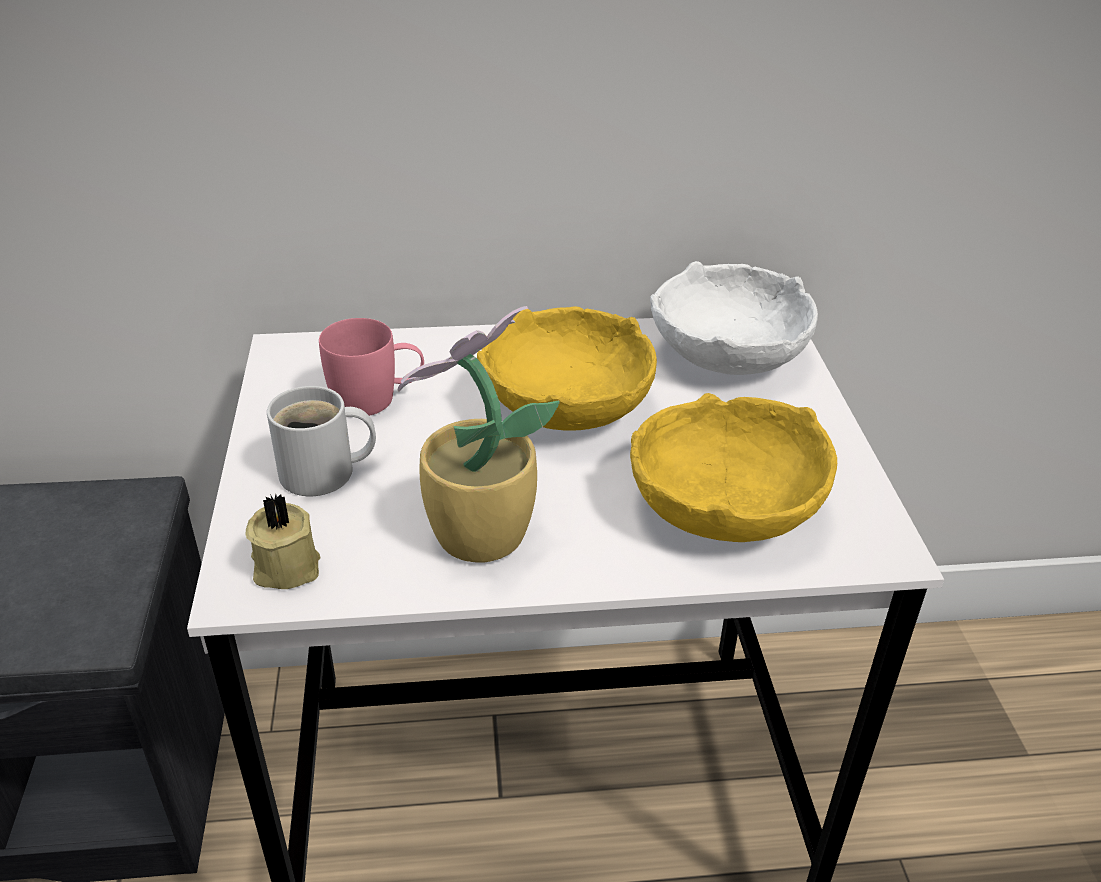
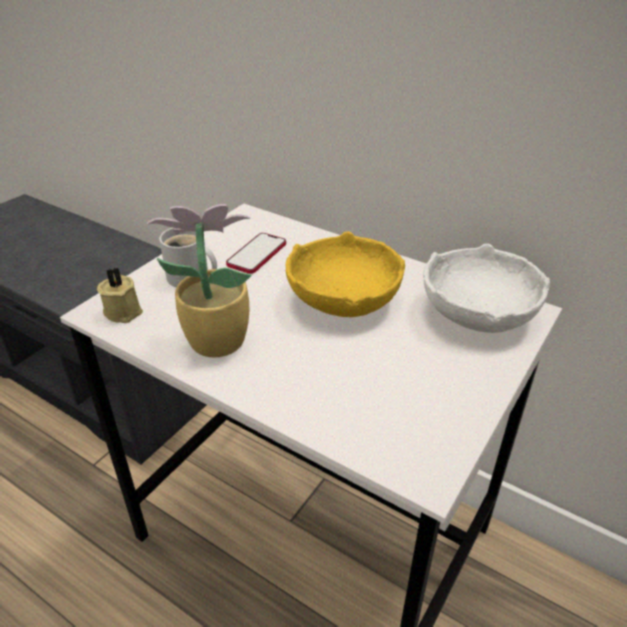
camera: 40 degrees right, 0 degrees up
(377, 399) = (257, 254): pink mug -> phone
(722, 507) = (358, 395): yellow bowl -> none

